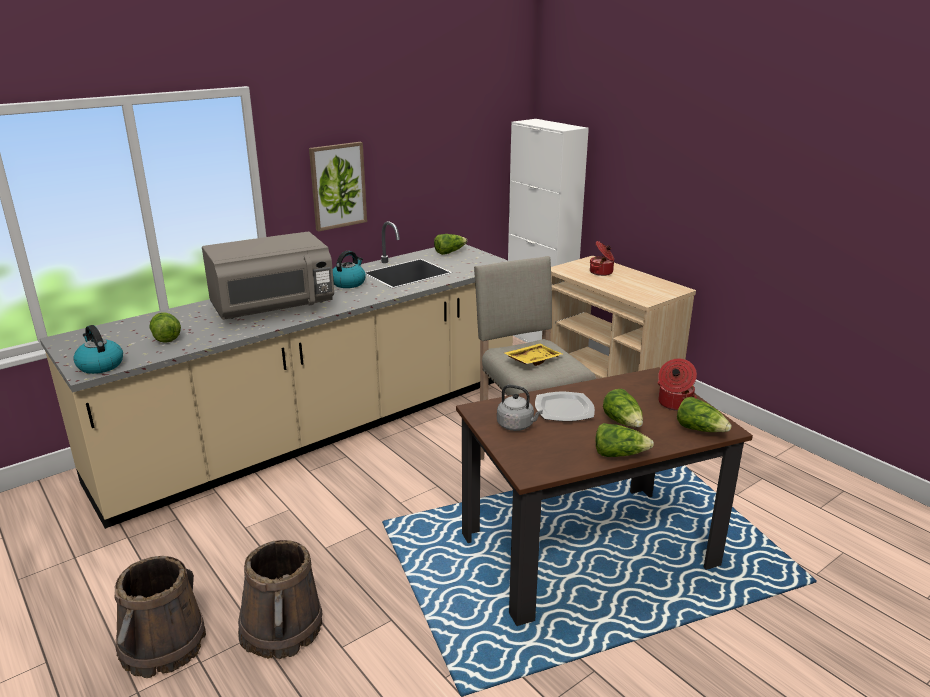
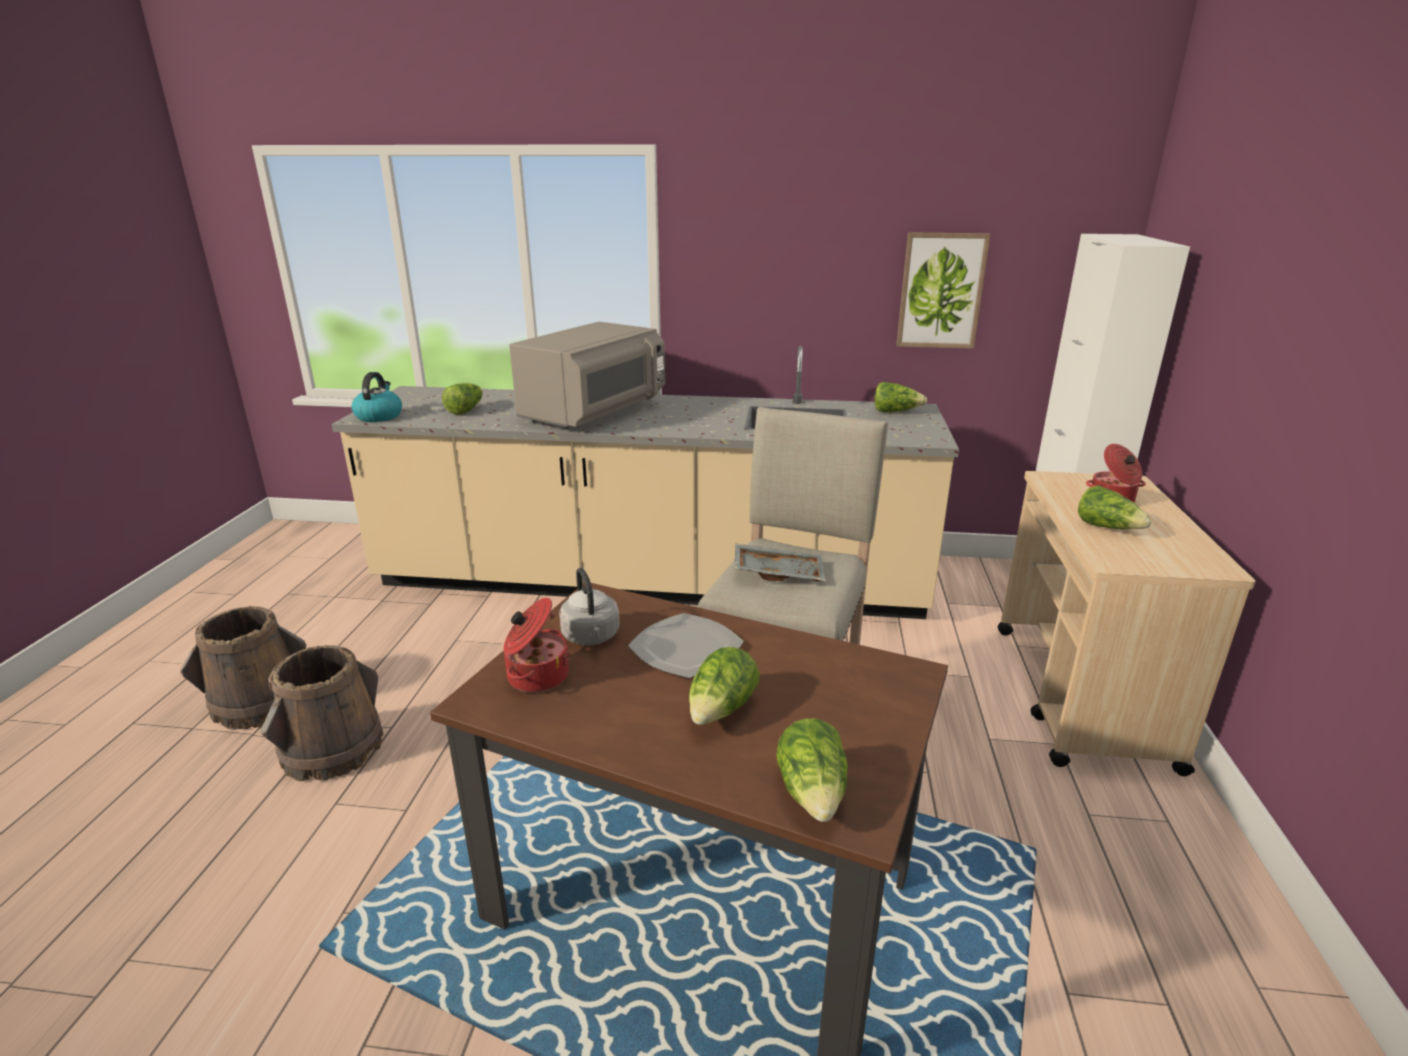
camera: 45 degrees right, 0 degrees up
(273, 307) = (595, 413): grey microwave -> grey microwave turned 75 degrees counterclockwise
(338, 186) = (764, 290): picture -> picture (941, 291)
(348, 283) = (712, 411): kettle -> none
(532, 360) = (778, 572): yellow tray -> grey tray
(619, 454) = (622, 748): lettuce -> lettuce (1107, 527)
(674, 403) = (856, 729): cooking pot -> cooking pot (536, 676)

